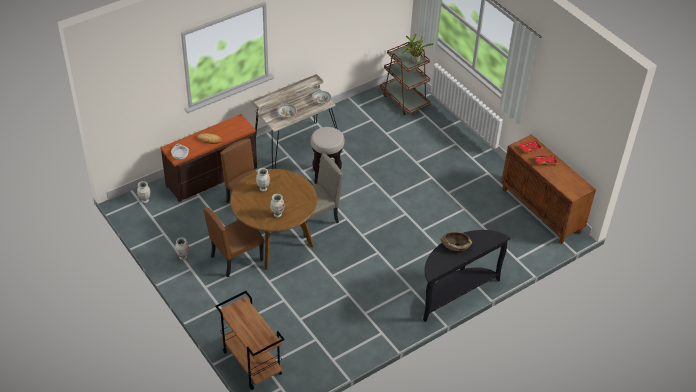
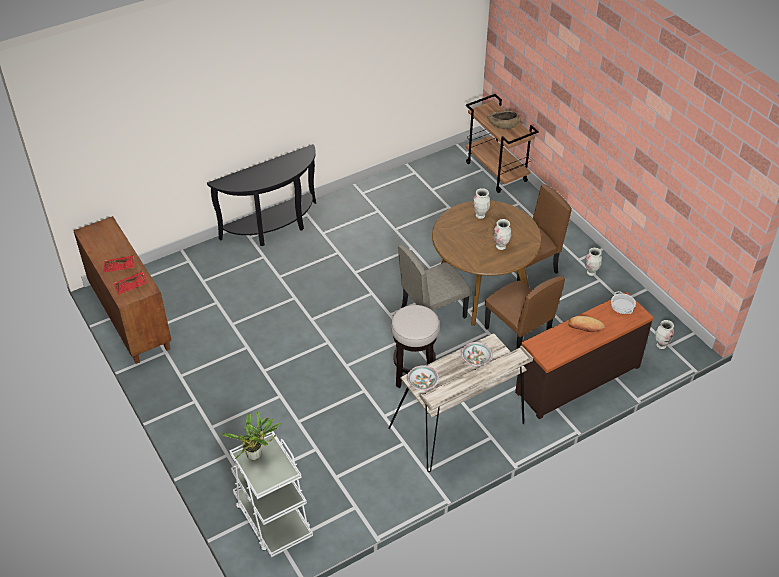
camera: 175 degrees left, 0 degrees up
(404, 100) = (273, 519): brown cart -> white cart
(455, 245) = (273, 175): brown bowl -> brown bowl (503, 125)

